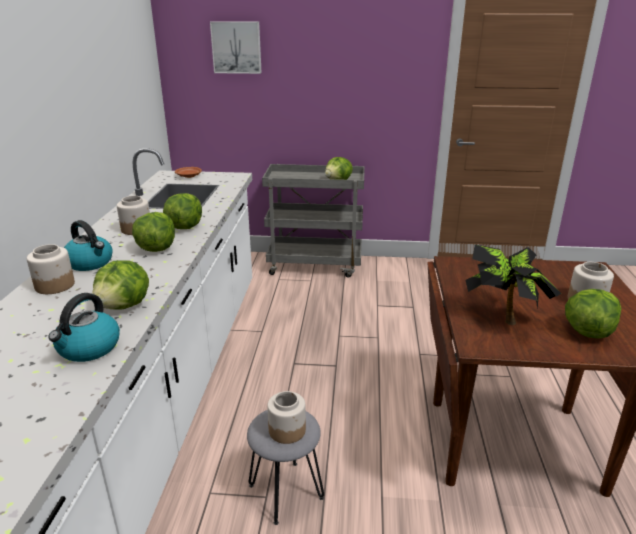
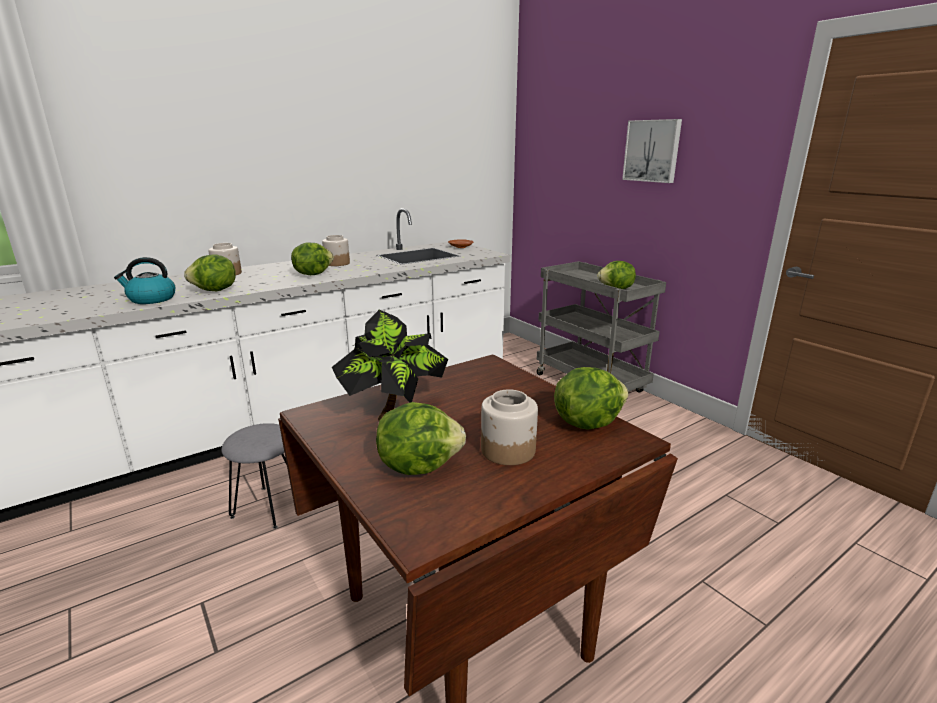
camera: 50 degrees right, 5 degrees down
(90, 263) = (268, 270): kettle -> none
(184, 226) = (361, 269): lettuce -> lettuce (587, 422)
(236, 47) = (569, 135): picture -> picture (652, 151)
(287, 430) = (253, 439): jar -> none

